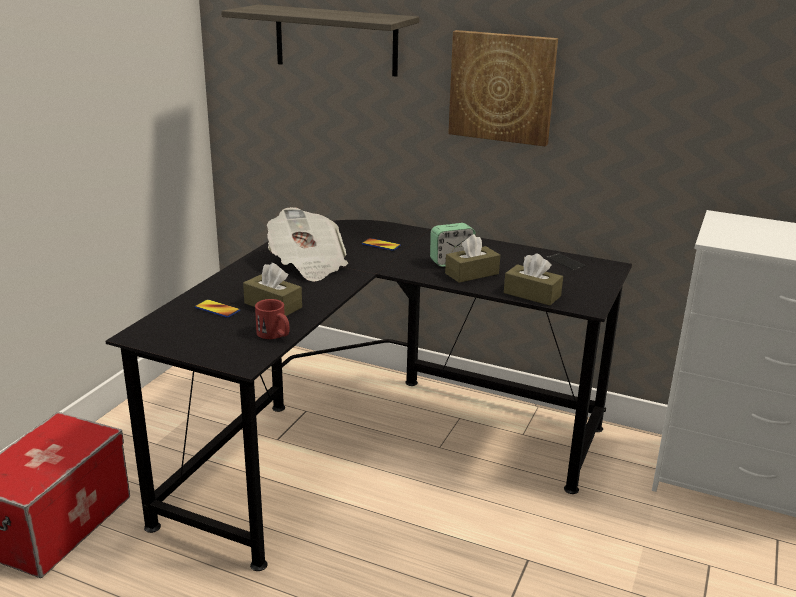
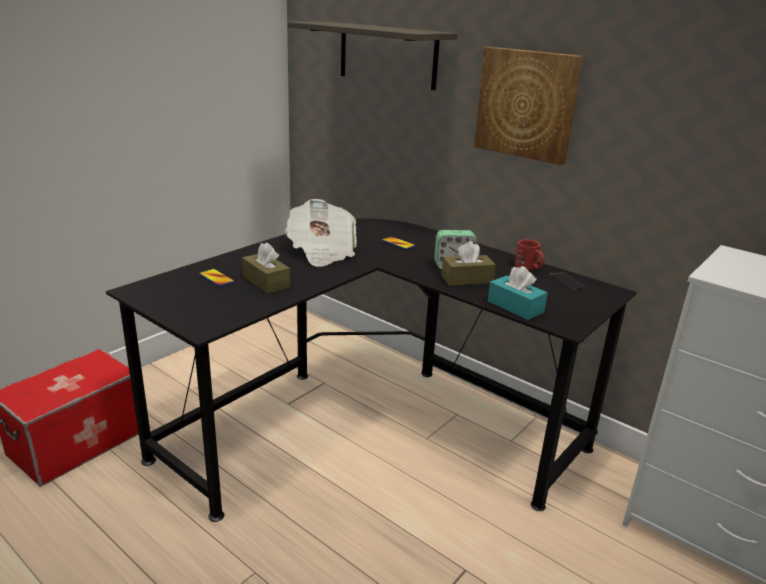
camera: 15 degrees right, 0 degrees up
(275, 335) = (248, 308): red mug -> red mug (529, 267)
(532, 294) = (515, 307): brown tissue box -> turquoise tissue box

